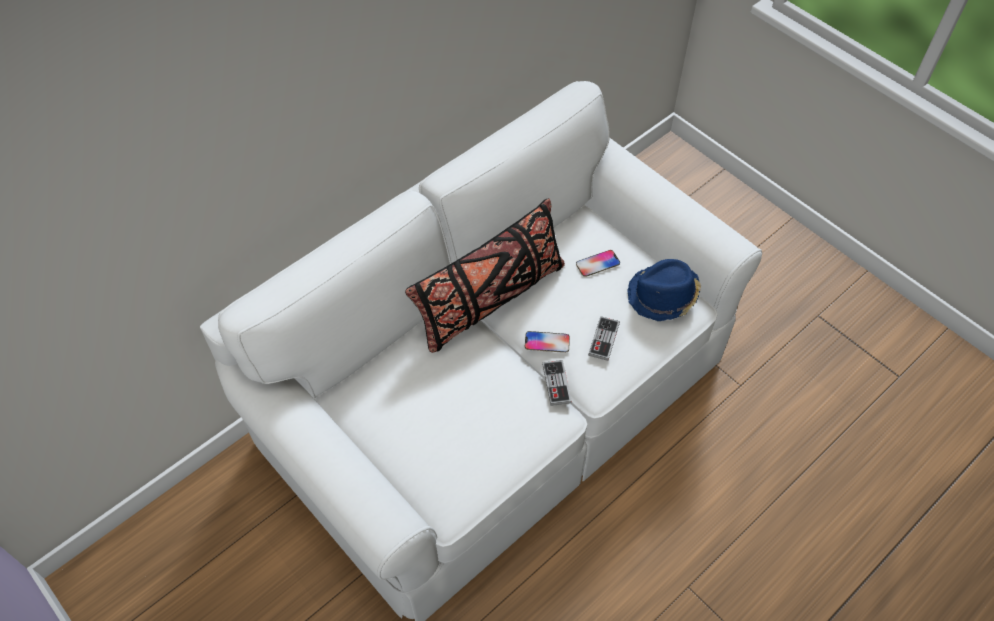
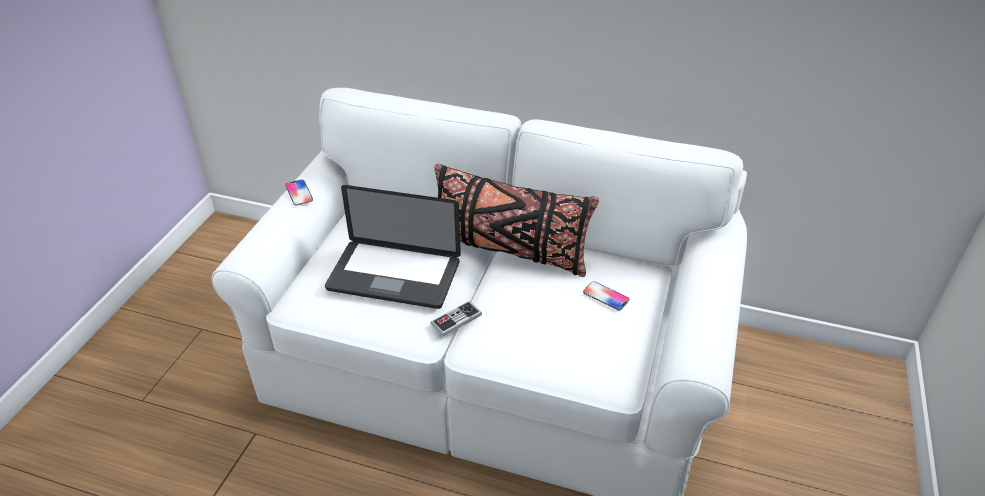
camera: 60 degrees right, 15 degrees down
(467, 407) = (394, 276): none -> laptop
(547, 342) = (493, 297): phone -> phone (299, 193)
(604, 339) = (526, 331): game controller -> none
(663, 296) = (611, 354): blue hat -> none

